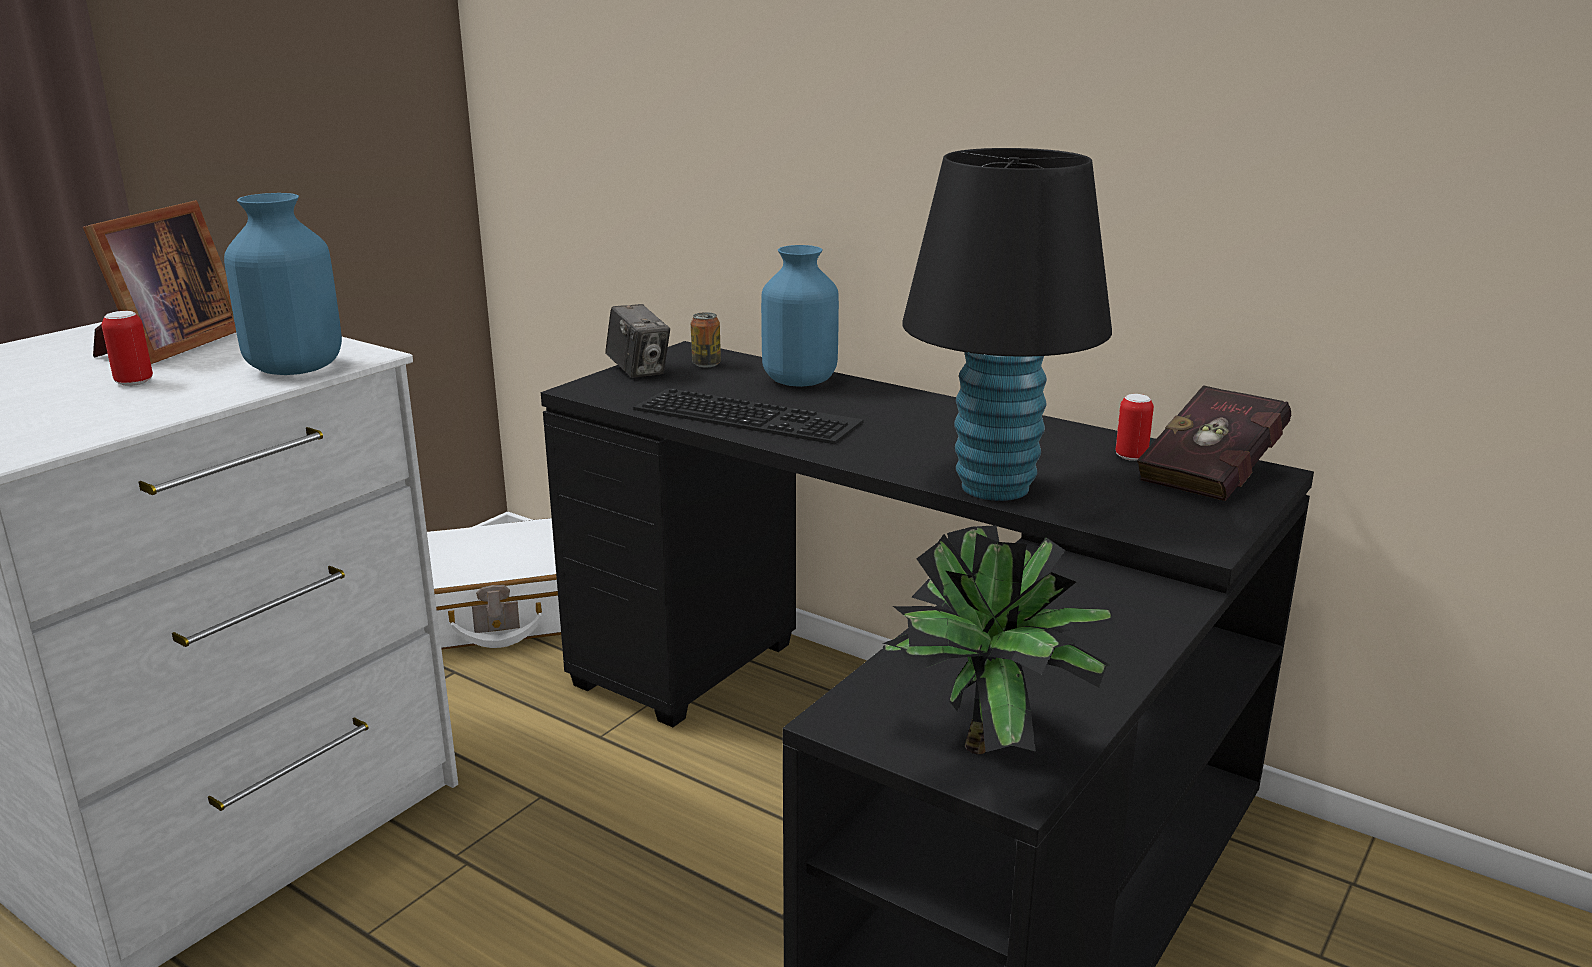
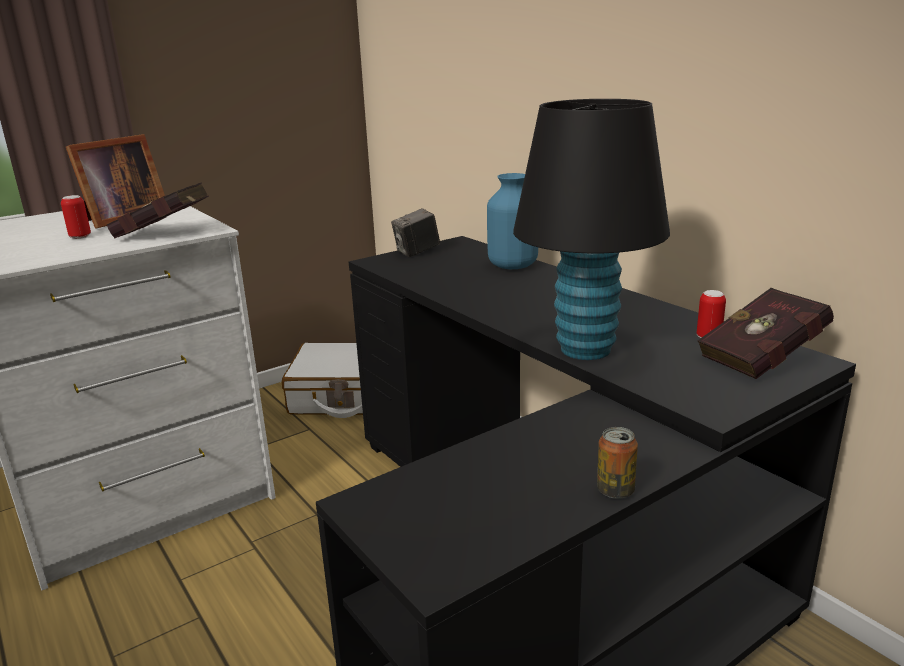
camera: 20 degrees right, 0 degrees up
(294, 367) = (166, 234): blue vase -> red book
(638, 371) = (417, 252): camera -> camera turned 75 degrees clockwise
(706, 364) = (462, 251): can -> can (615, 490)
(751, 415) = (461, 285): keyboard -> none
(992, 753) = (440, 548): potted plant -> none

